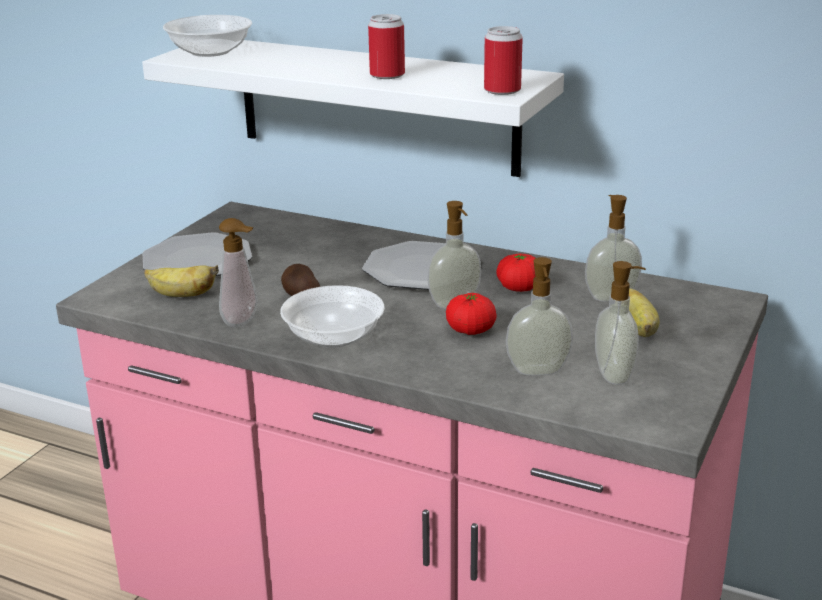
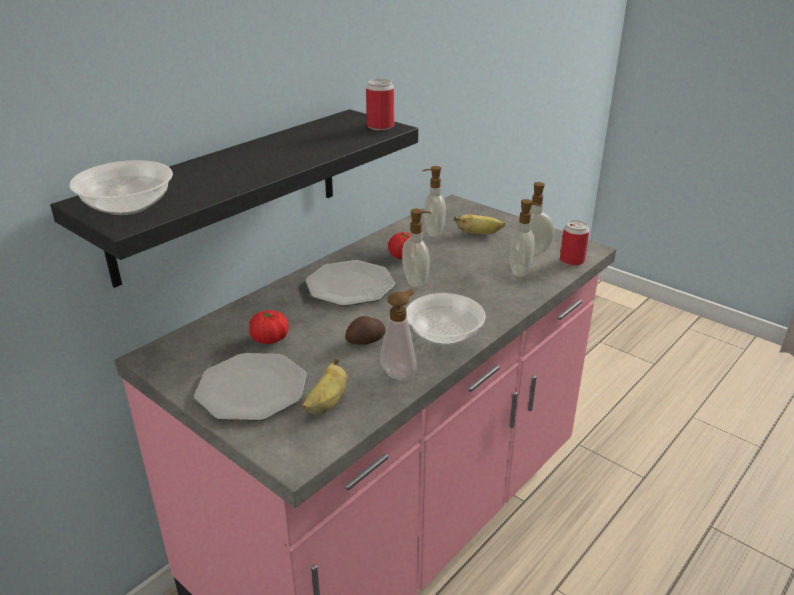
camera: 75 degrees left, 5 degrees up
(376, 105) = (229, 193): white shelf -> black shelf
(387, 75) = (303, 151): can -> can (571, 261)
(470, 330) = (457, 282): tomato -> tomato (270, 339)

